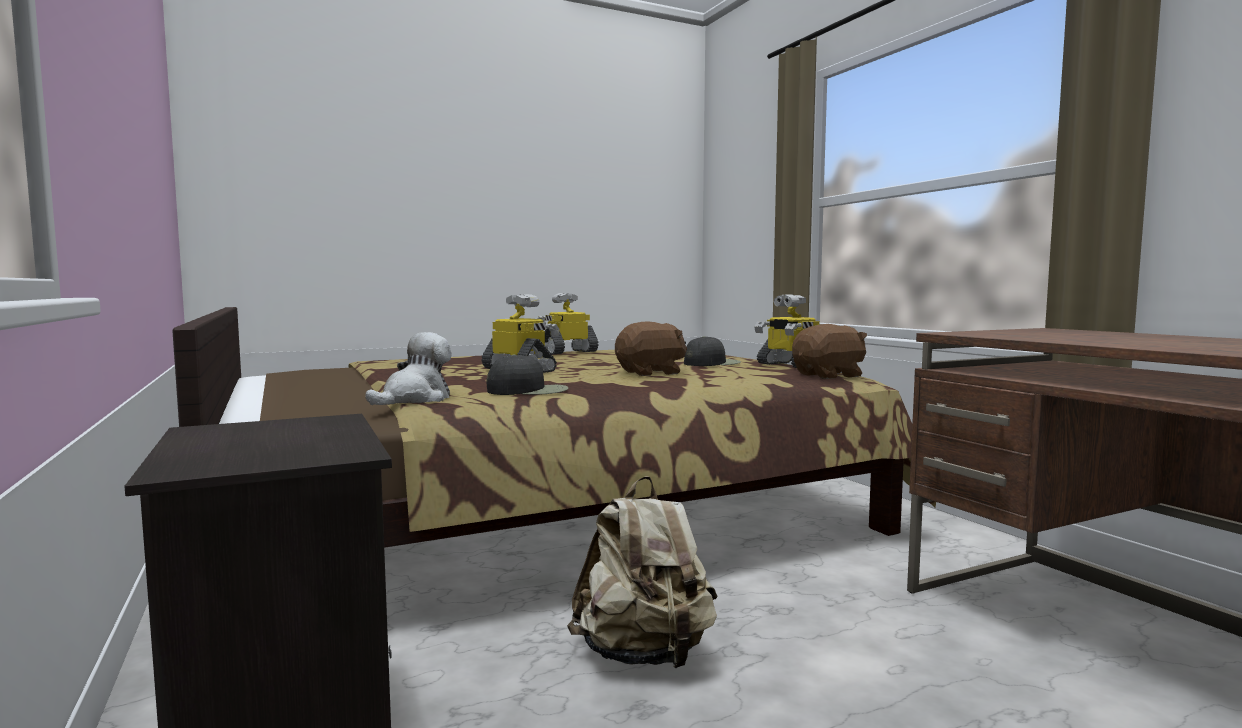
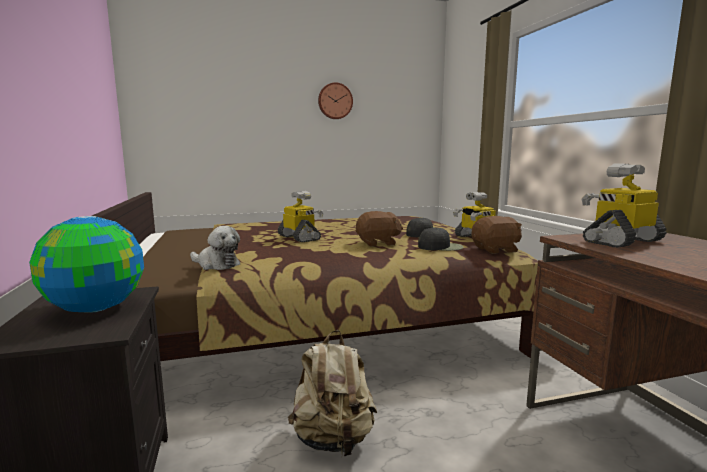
camera: 10 degrees right, 5 degrees up
(291, 435) = (96, 308): none -> globe
(415, 399) = (216, 264): plush toy -> plush toy turned 75 degrees clockwise
(529, 391) = (289, 259): black cap -> black cap (440, 247)
(541, 167) = (335, 101): none -> wall clock
(567, 352) = (343, 219): toy robot -> toy robot (621, 241)

